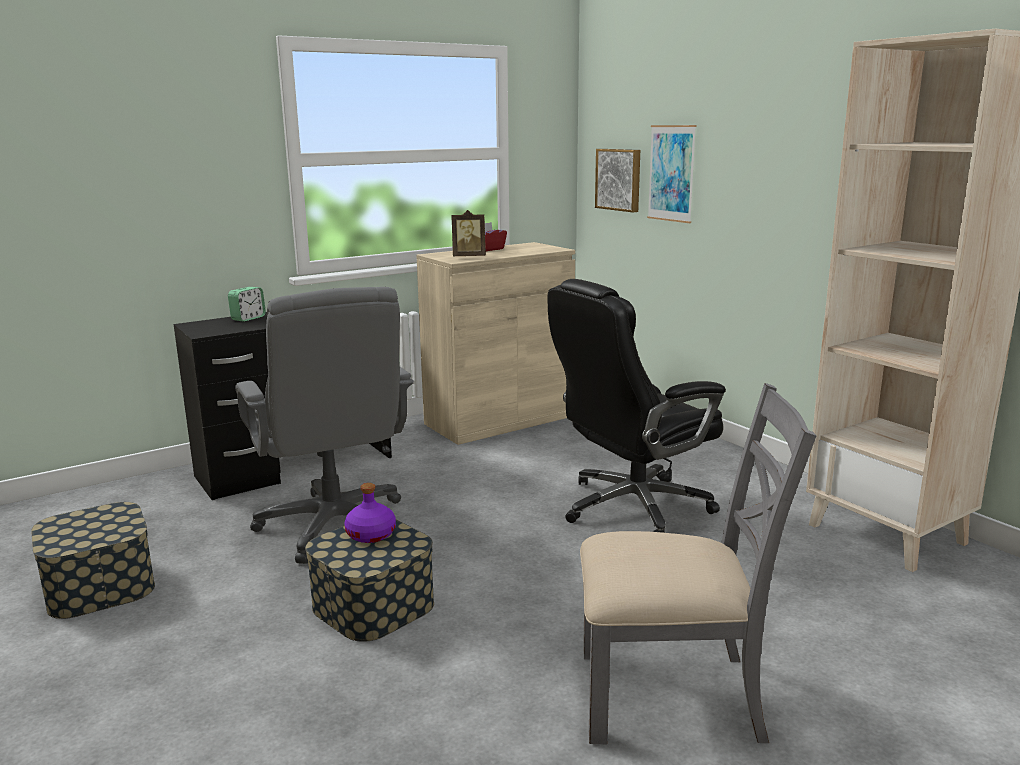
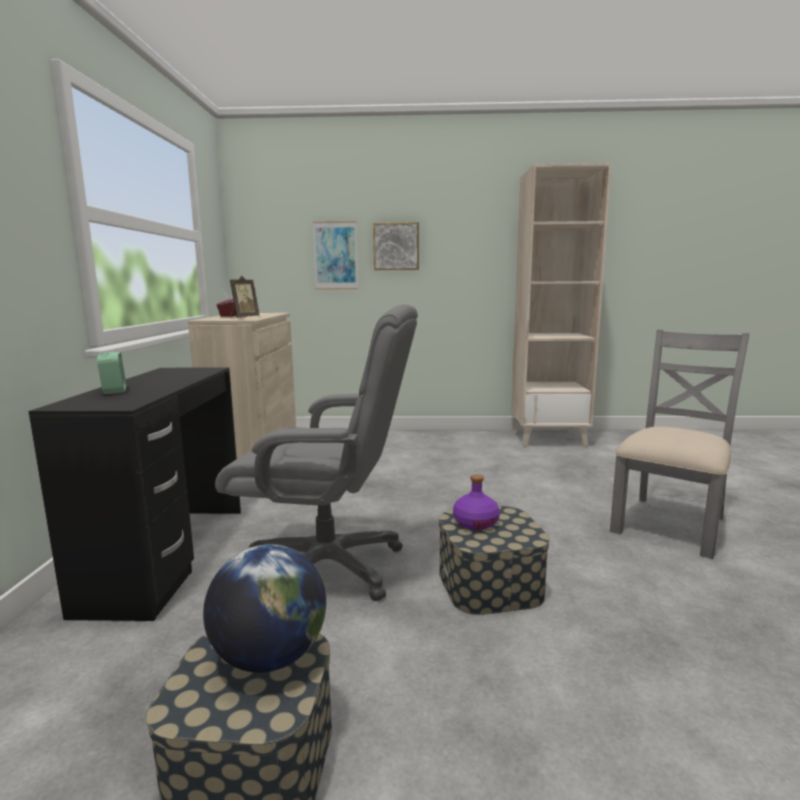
camera: 55 degrees left, 5 degrees down
(110, 527) = (270, 657): none -> globe
(619, 179) = (280, 263): picture -> picture (396, 246)
(632, 507) = (451, 471): black office chair -> none

